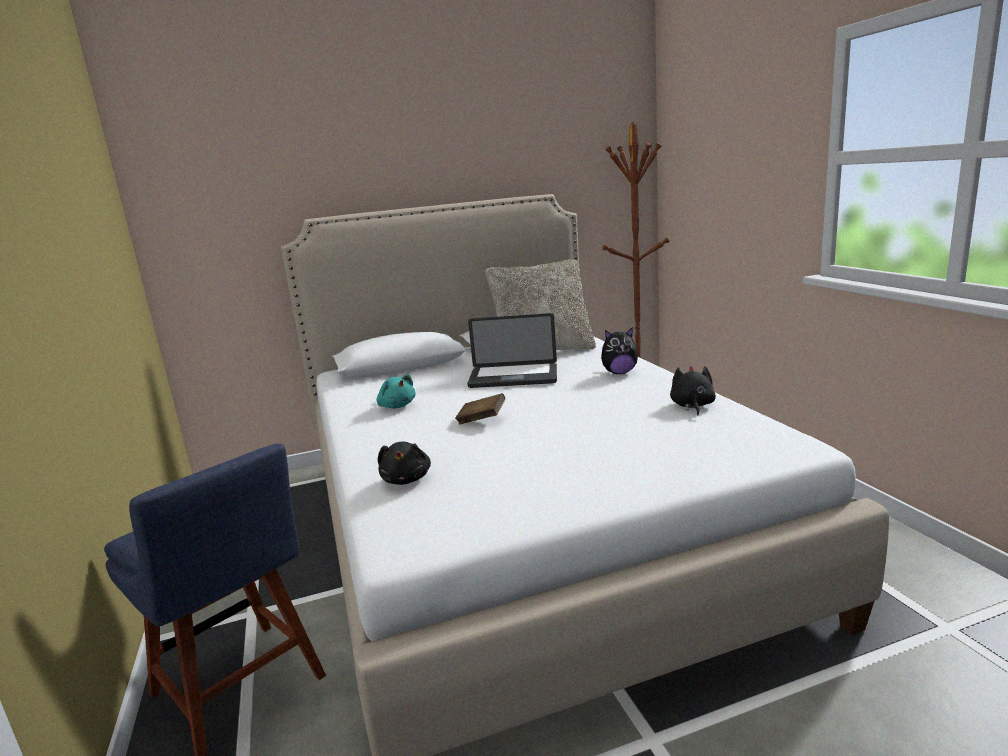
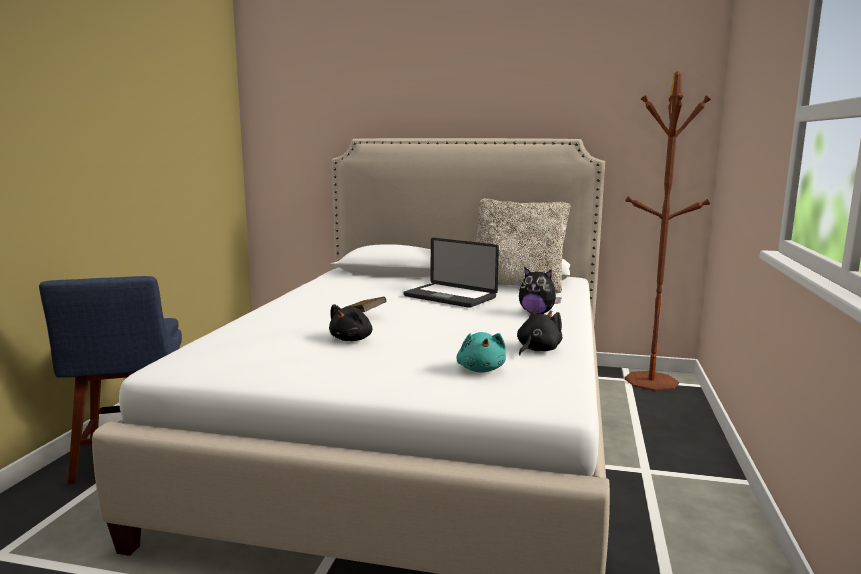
camera: 30 degrees right, 5 degrees down
(396, 406) = (336, 295): turquoise plush toy -> turquoise plush toy (481, 369)
(406, 479) = (248, 335): black plush toy -> black plush toy (352, 339)

